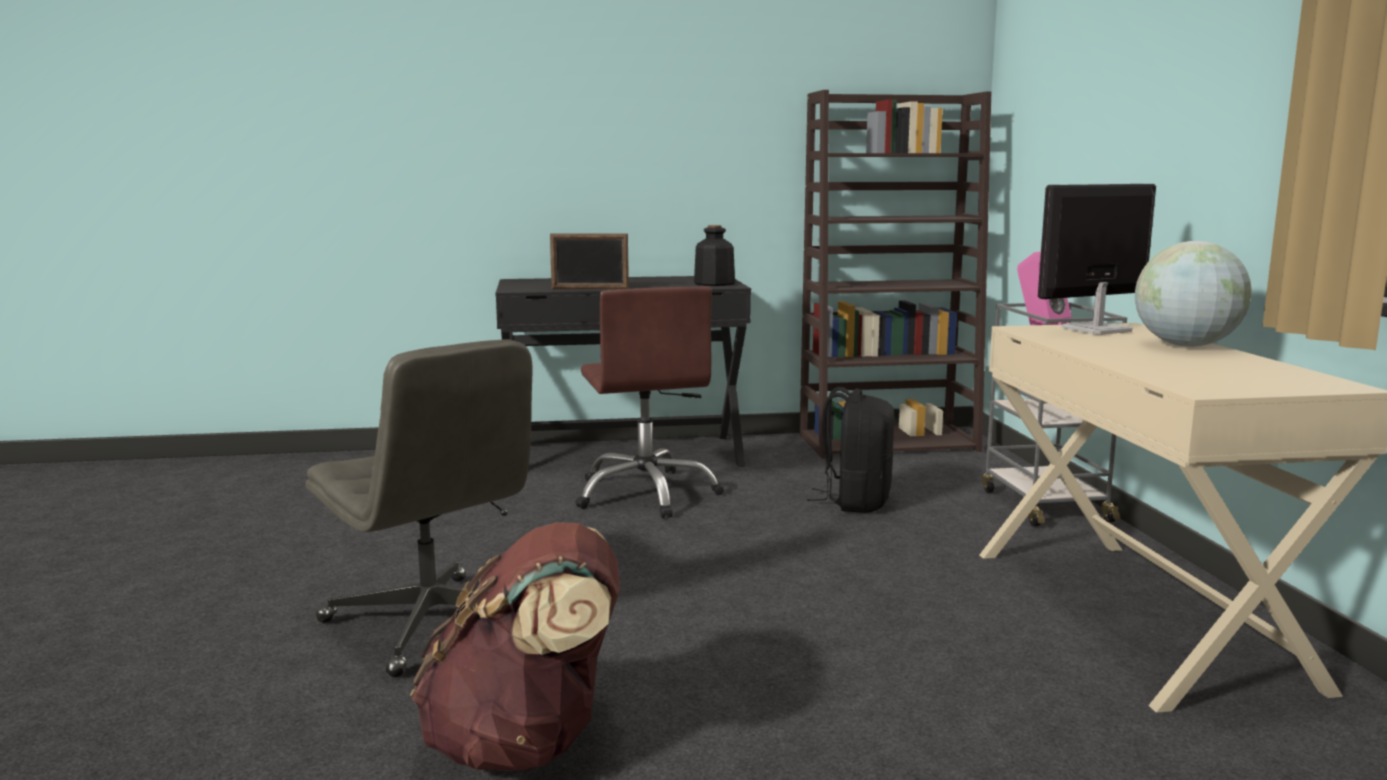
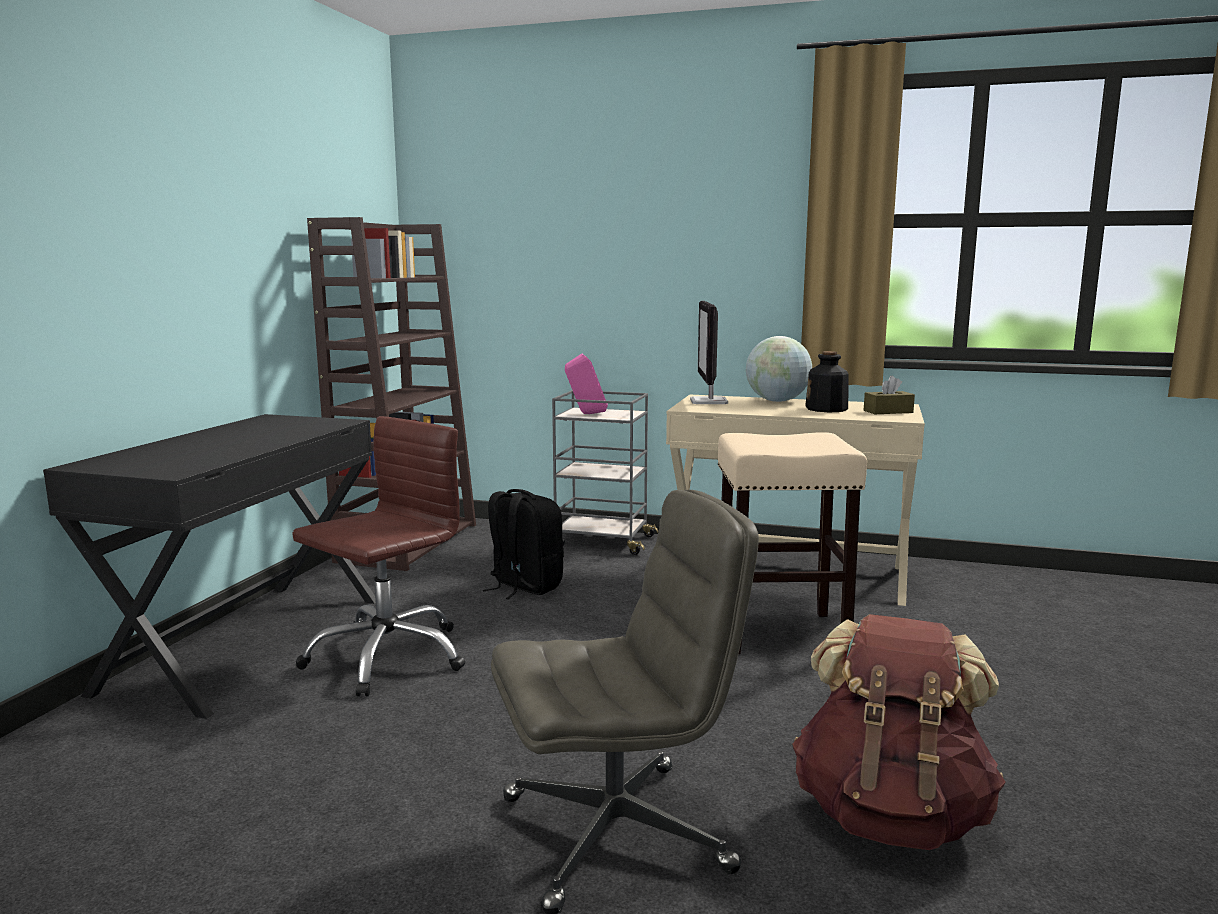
camera: 65 degrees left, 0 degrees up
(590, 288) = (246, 452): picture frame -> none
(646, 494) = (386, 656): brown office chair -> brown office chair turned 60 degrees counterclockwise
(713, 283) = (315, 423): bottle -> bottle (826, 409)
(913, 635) = (779, 633): none -> beige stool
(1250, 383) = (888, 411): none -> brown tissue box

